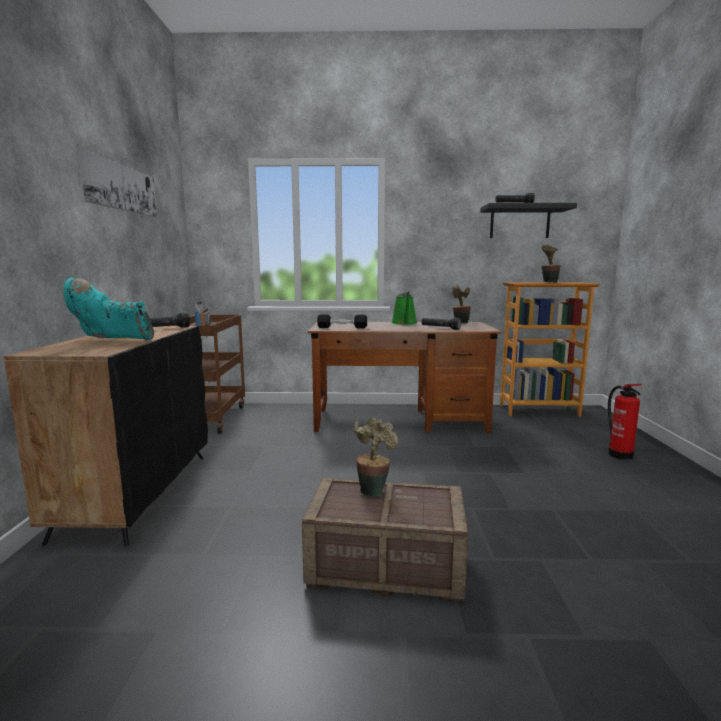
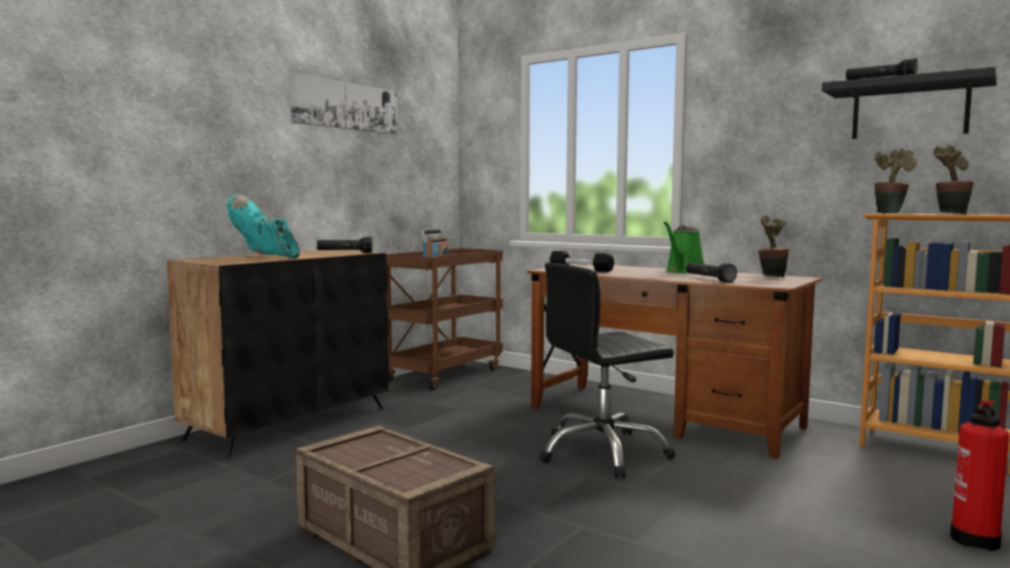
camera: 35 degrees right, 5 degrees down
(373, 490) = (401, 445): potted plant -> potted plant (890, 213)
(405, 453) = (603, 452): none -> black office chair

